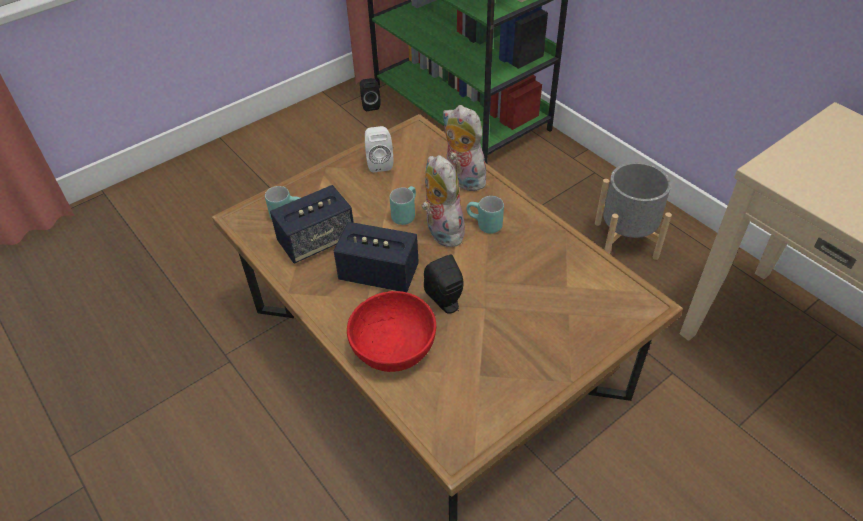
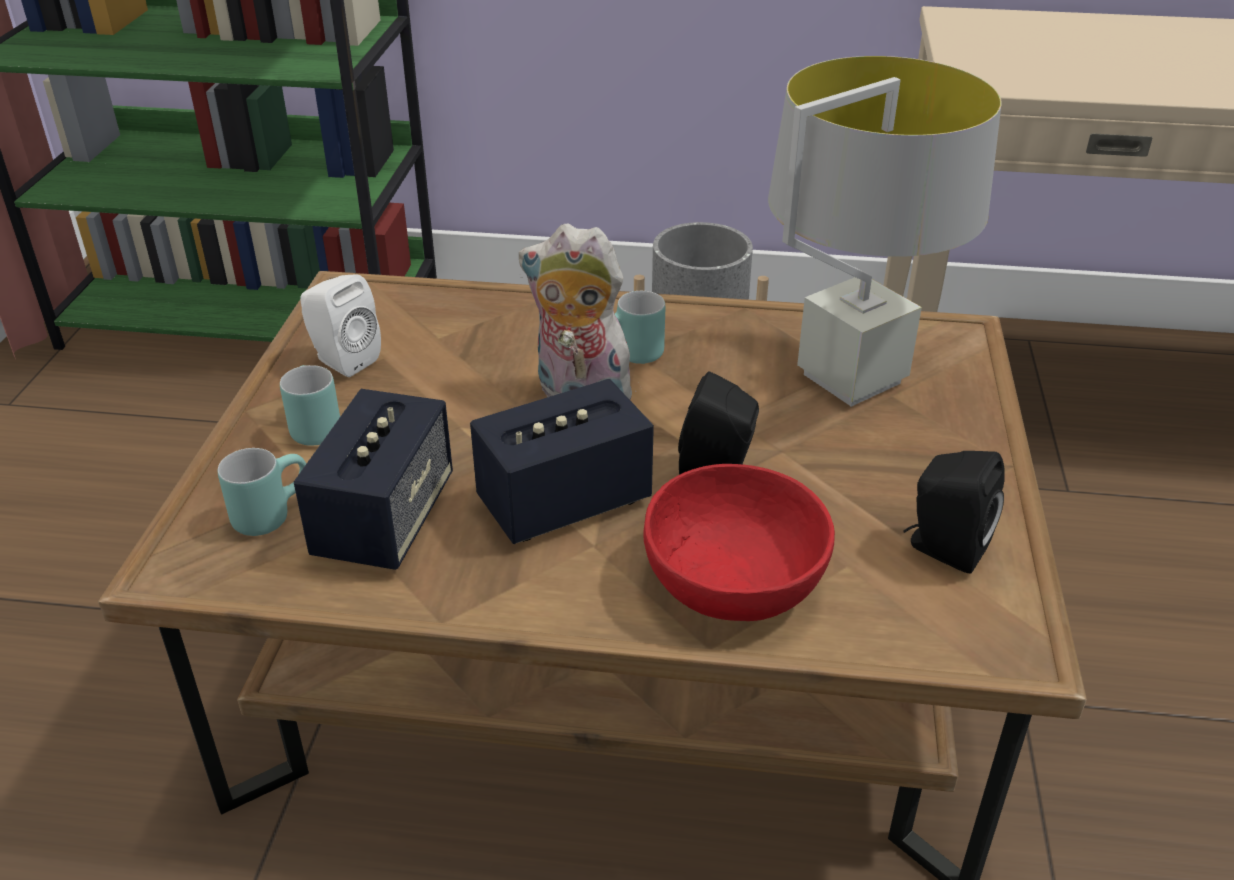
camera: 45 degrees left, 10 degrees down
(370, 105) = (75, 378): black speaker -> black speaker (943, 548)
(404, 213) = (485, 404): turquoise mug -> turquoise mug (311, 426)
(462, 179) = (514, 319): plush toy -> none
(561, 294) = (850, 379): none -> grey table lamp

